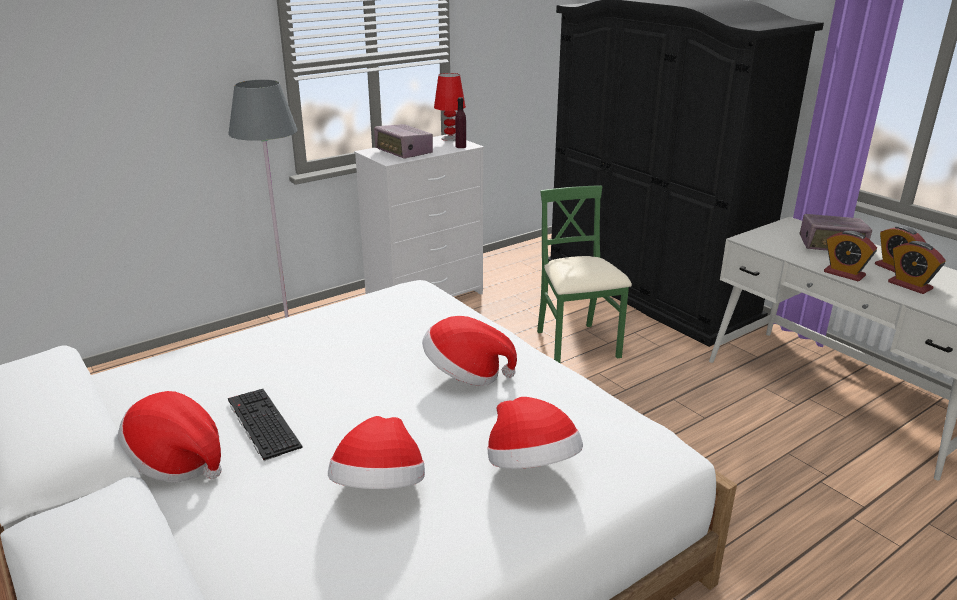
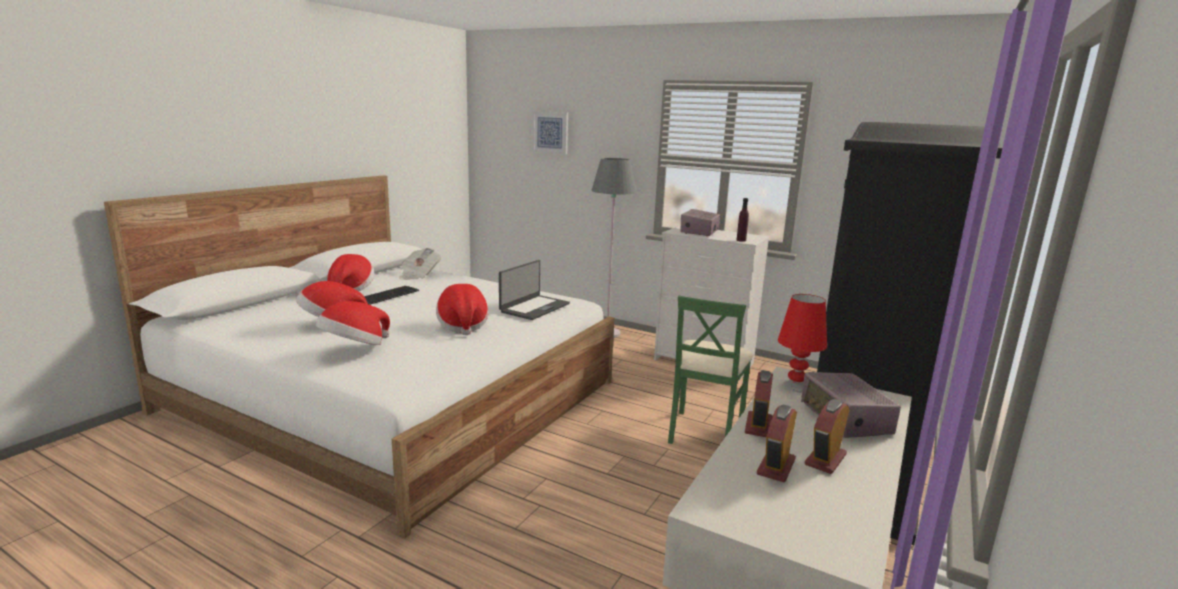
camera: 65 degrees right, 10 degrees down
(82, 60) = (550, 132): none -> picture
(161, 382) = (418, 275): none -> newspaper
(429, 315) = (534, 308): none -> laptop
(450, 138) = (756, 237): red table lamp -> red table lamp (796, 386)
(576, 345) = (704, 432): green chair -> green chair turned 150 degrees clockwise

